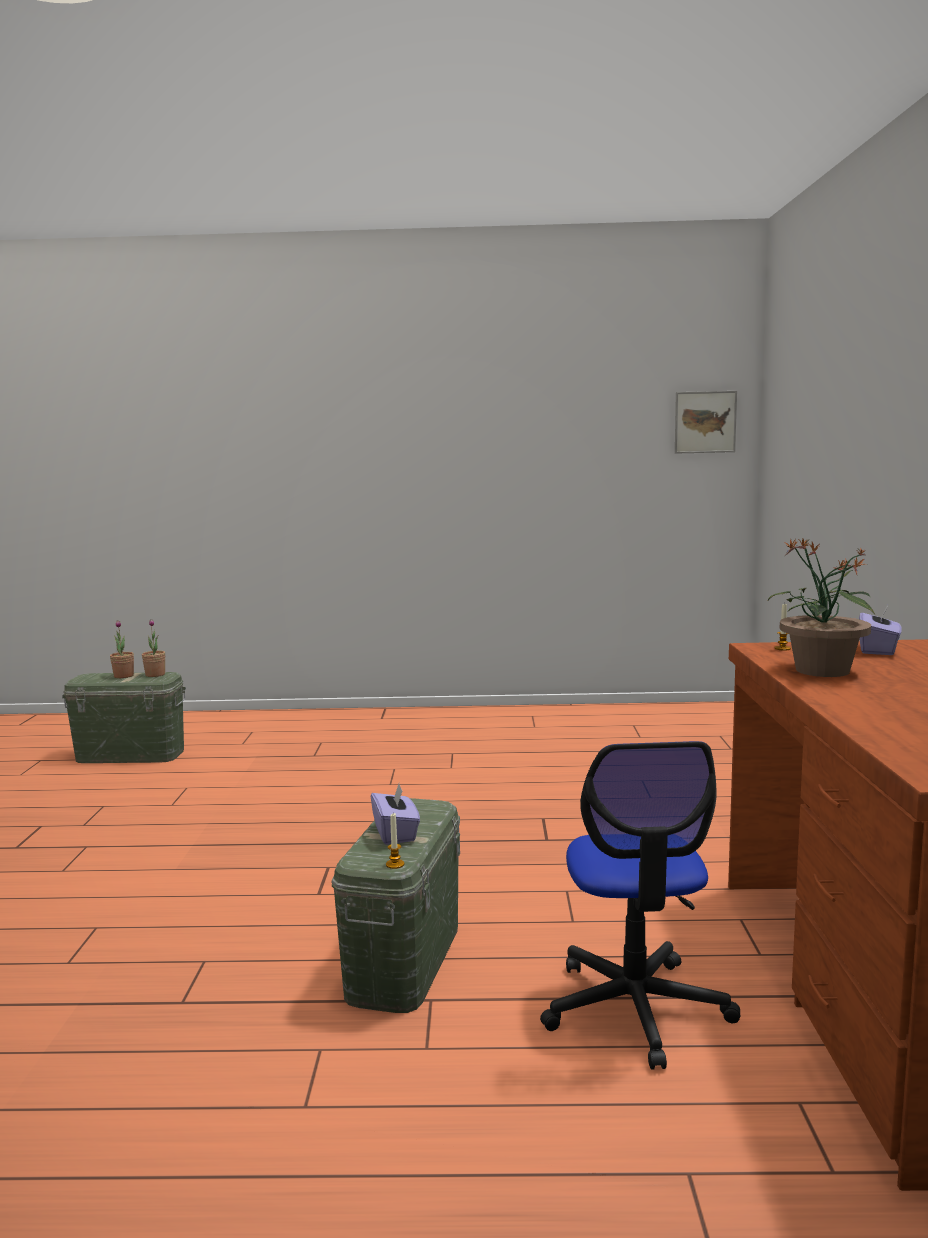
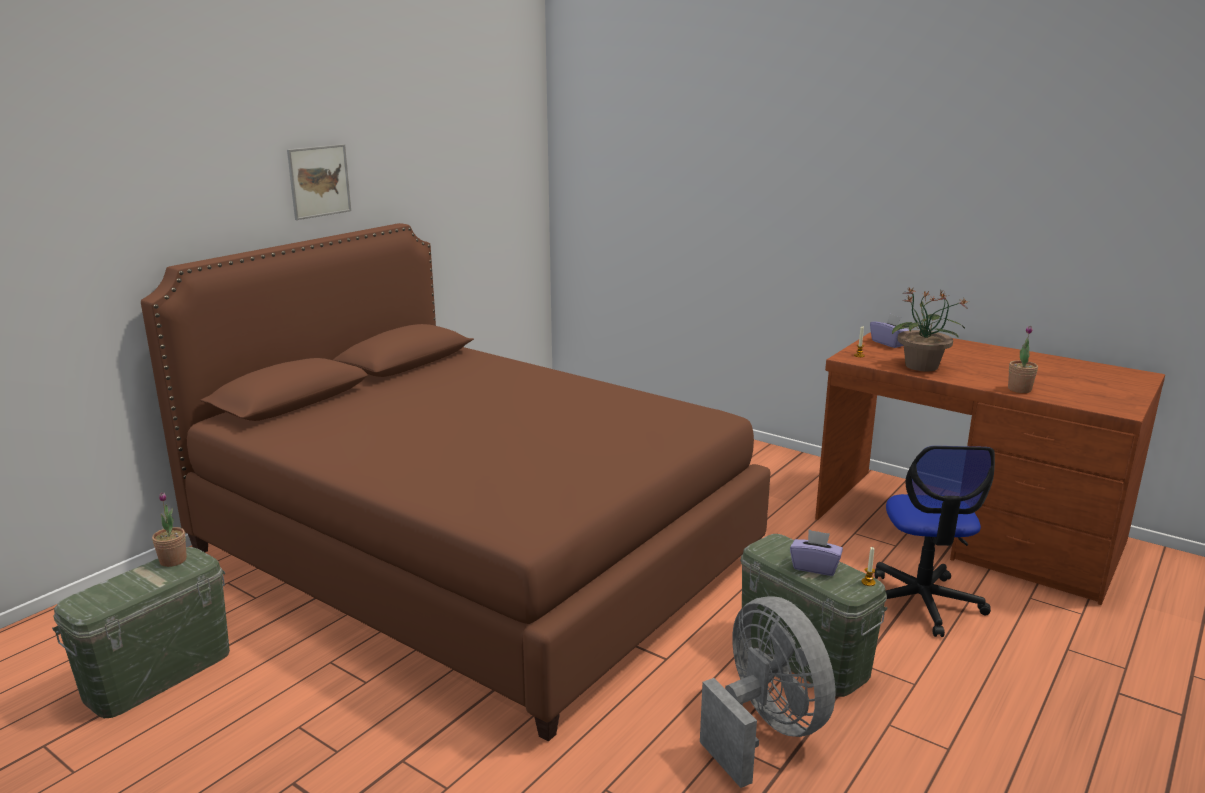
camera: 55 degrees left, 10 degrees up
(123, 676) = (135, 579): potted plant -> potted plant (1019, 389)
(242, 975) = (764, 730): none -> grey fan
(391, 775) = (474, 553): none -> brown bed
(636, 1008) = (922, 602): office chair -> office chair turned 60 degrees clockwise
(705, 422) = (517, 155): picture -> picture (319, 181)

